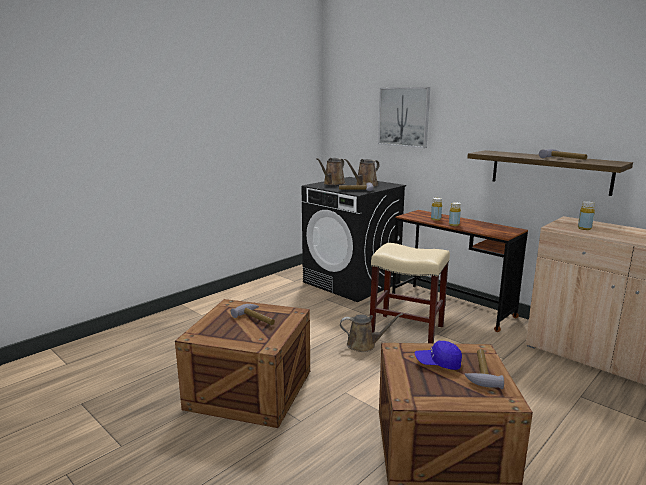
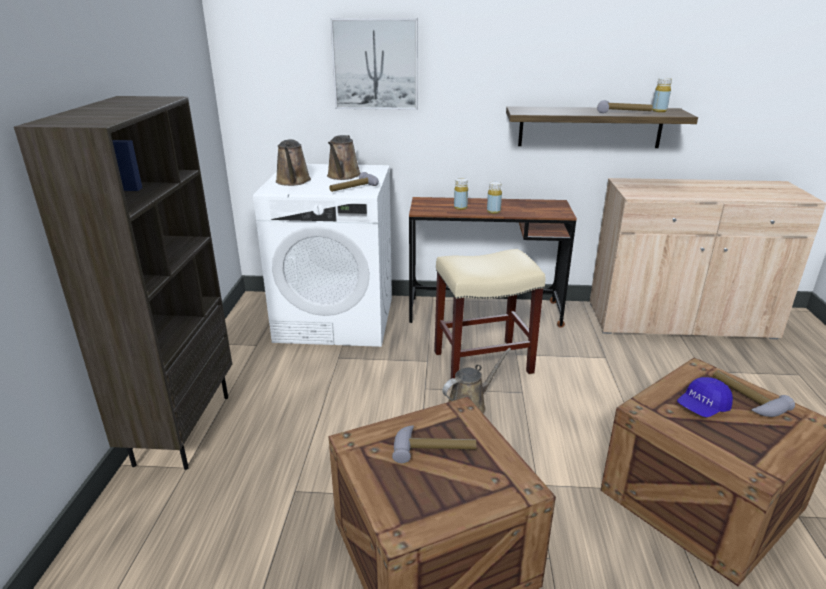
camera: 40 degrees left, 10 degrees up
(218, 301) = (182, 428): none -> brown bookcase
(352, 282) = (336, 319): black washing machine -> white washing machine
(584, 228) = (657, 191): yellow bottle -> yellow bottle (659, 111)

